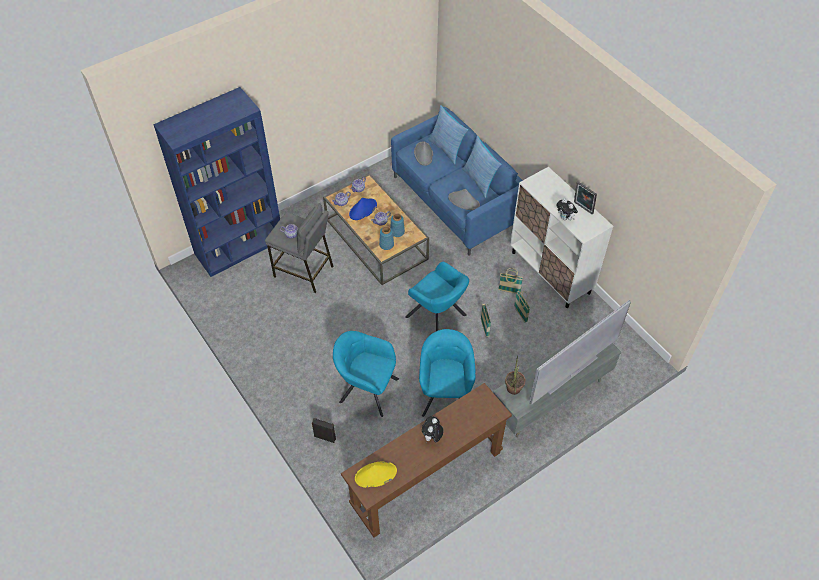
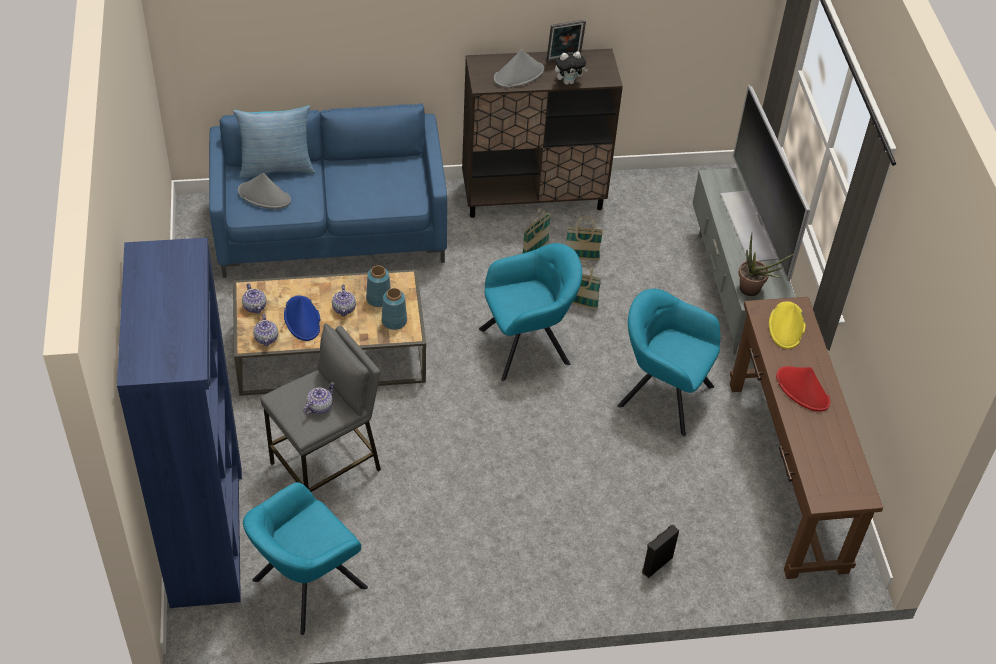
camera: 65 degrees left, 5 degrees down
(366, 389) = (602, 480): turquoise armchair -> turquoise armchair (305, 586)
(375, 475) = (833, 475): yellow hat -> yellow hat (786, 326)
(432, 437) = (803, 390): plush toy -> red hat
(464, 201) = (395, 194): grey hat -> grey hat (519, 75)
(480, 181) = (370, 161): pillow -> none
(550, 273) = (533, 196): white cabinet -> brown cabinet

